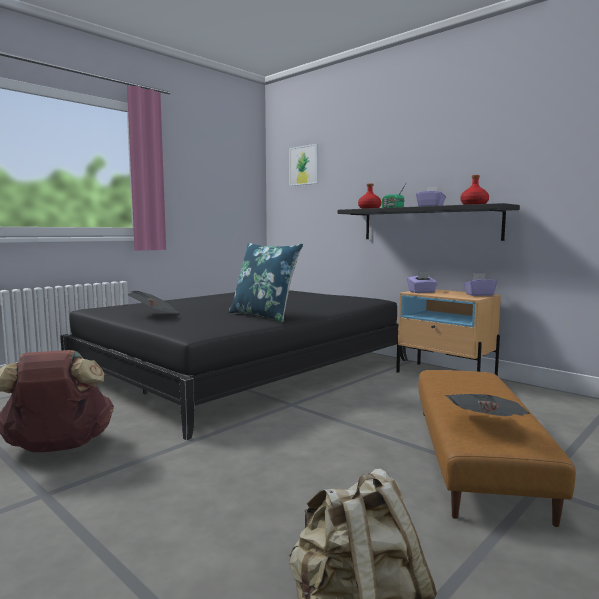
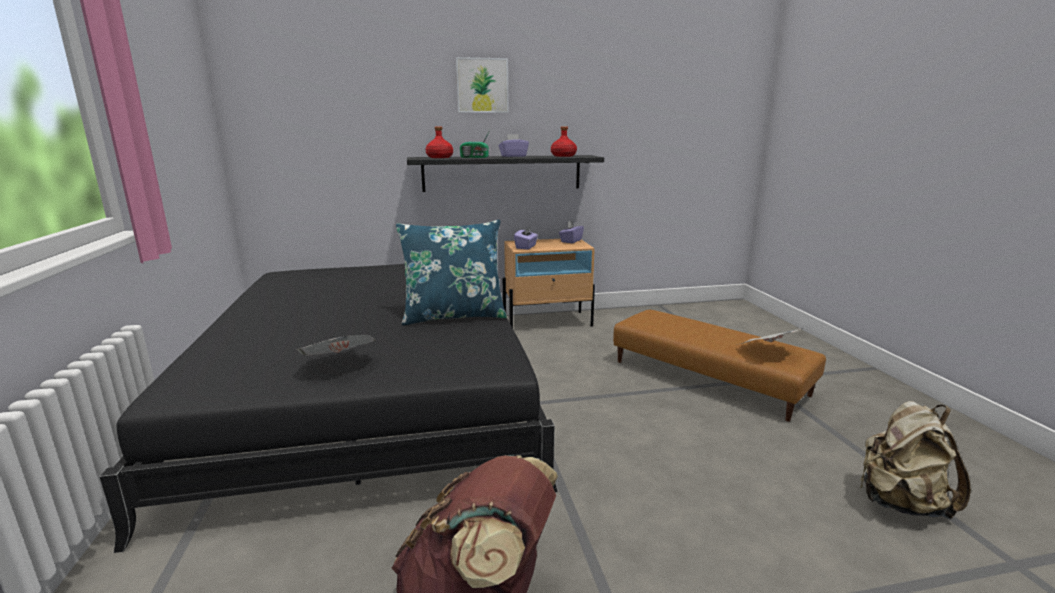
camera: 55 degrees left, 10 degrees up
(304, 165) = (301, 89): picture -> picture (482, 85)

